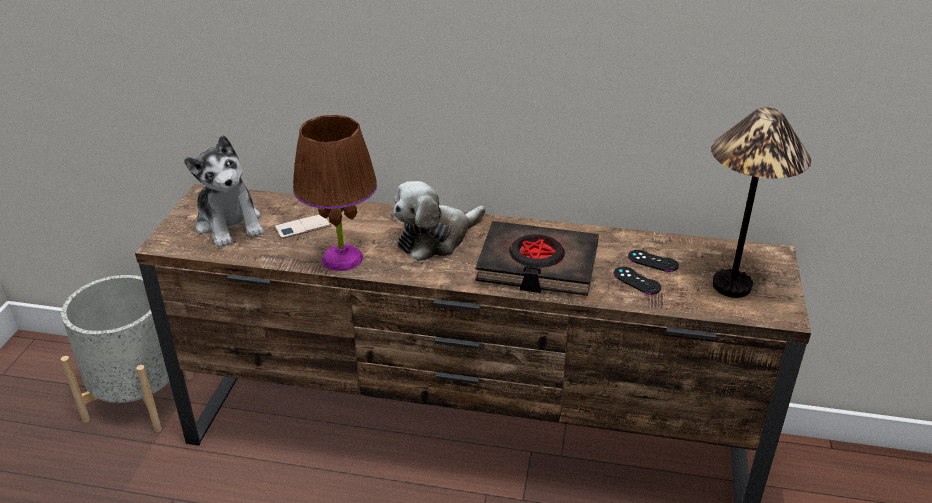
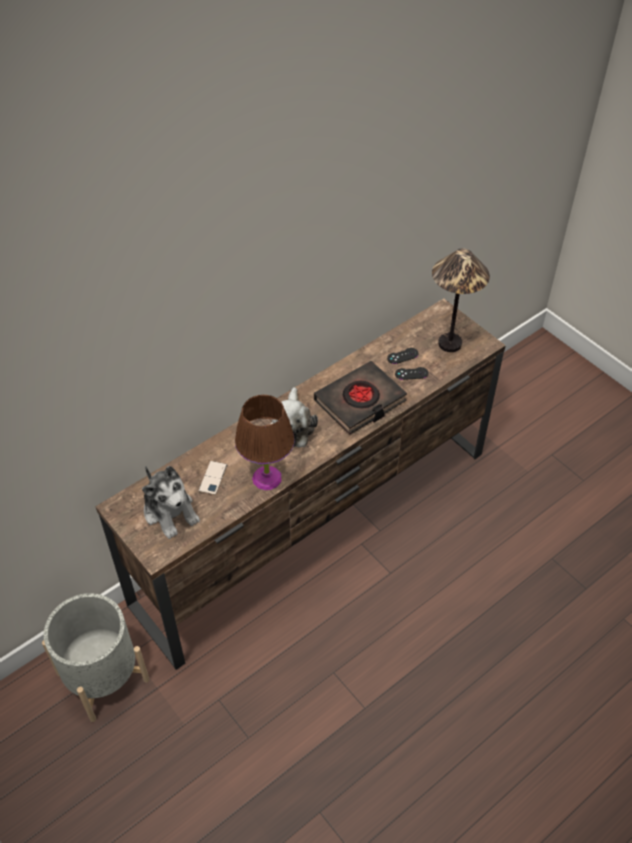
camera: 50 degrees left, 15 degrees up
(230, 224) = (170, 511): plush toy -> plush toy turned 45 degrees clockwise

